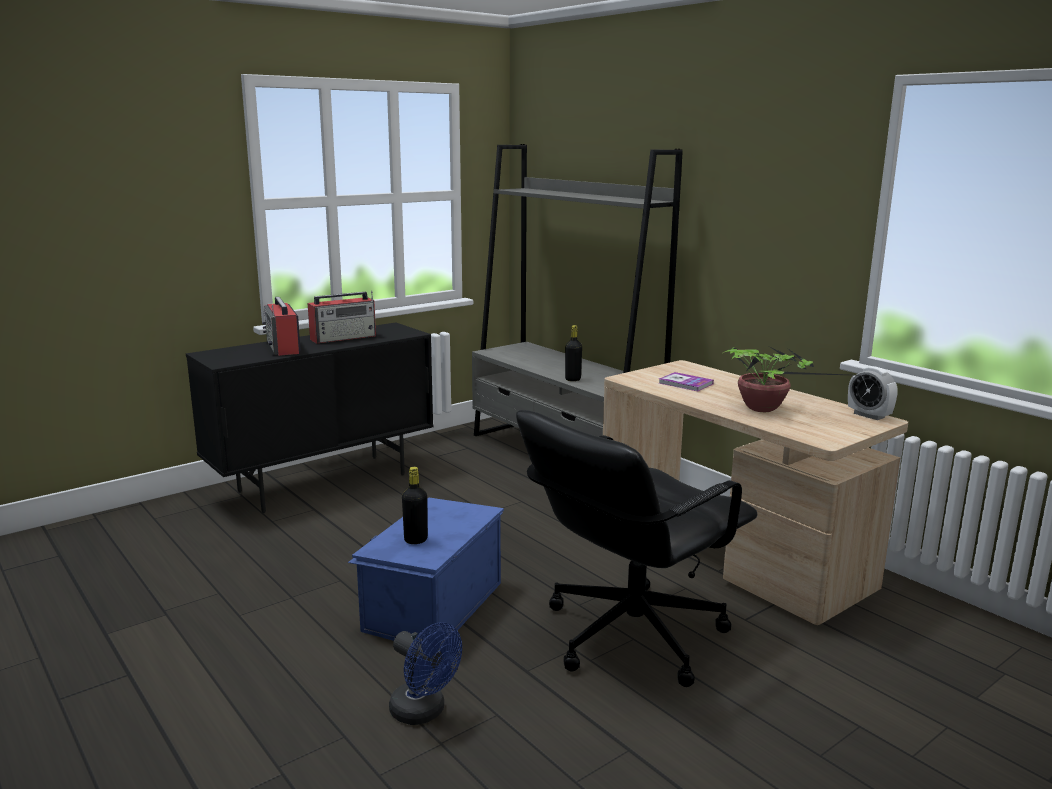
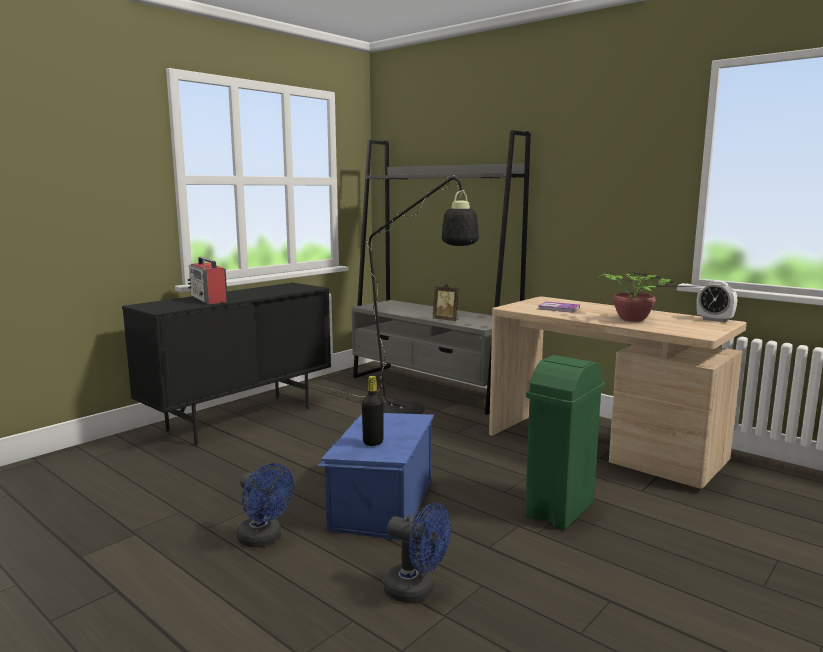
camera: 10 degrees left, 5 degrees down
(291, 634) = (264, 539): none -> blue fan
(344, 338) = (257, 292): radio -> none
(522, 488) = (411, 411): none -> black floor lamp
(573, 379) = (446, 320): black bottle -> picture frame
(630, 634) = (559, 510): black office chair -> green trash can

